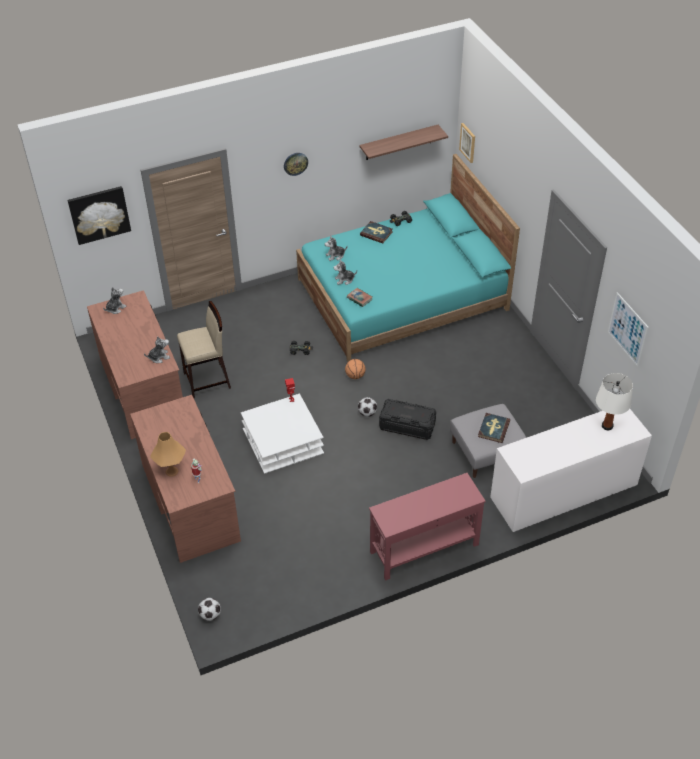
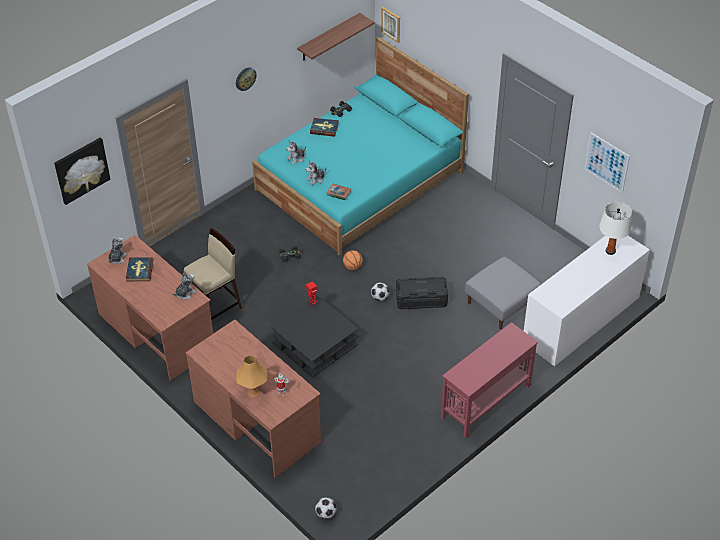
camera: 20 degrees left, 0 degrees up
(283, 441) = (315, 343): white coffee table -> black coffee table
(493, 429) = (507, 280): book -> book (139, 270)

